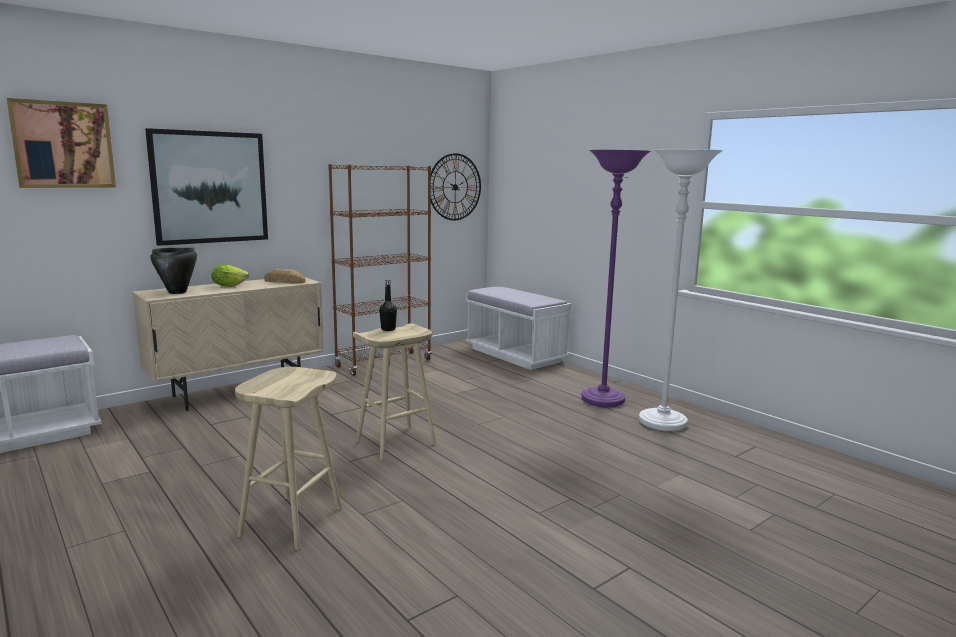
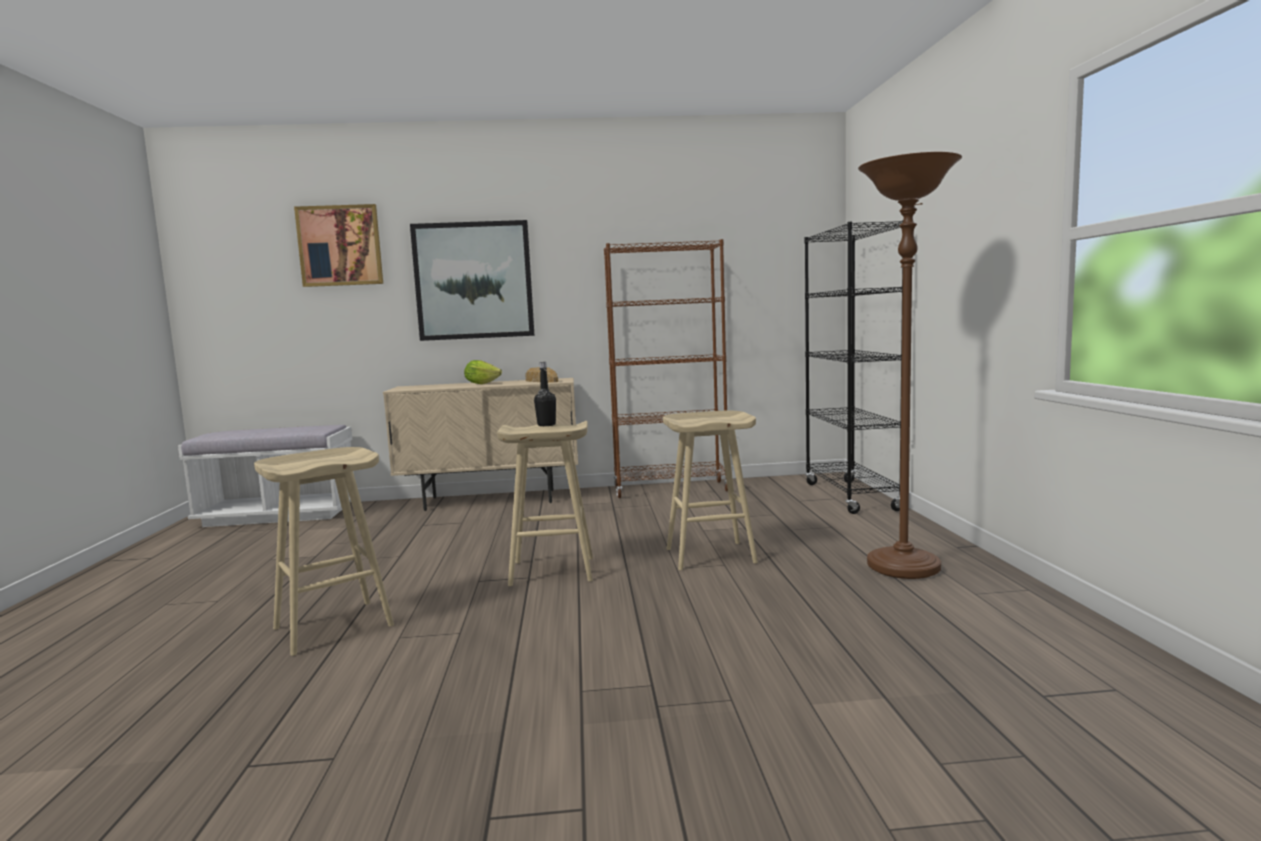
camera: 35 degrees right, 5 degrees down
(177, 292) = (426, 387): black cooking pot -> none
(455, 187) = (788, 269): wall clock -> none
(487, 411) = (711, 555): none -> beige stool
(515, 355) = (851, 497): white bench -> black bookcase
(603, 400) = (903, 567): purple floor lamp -> brown floor lamp
(662, 423) = (964, 615): white floor lamp -> none

